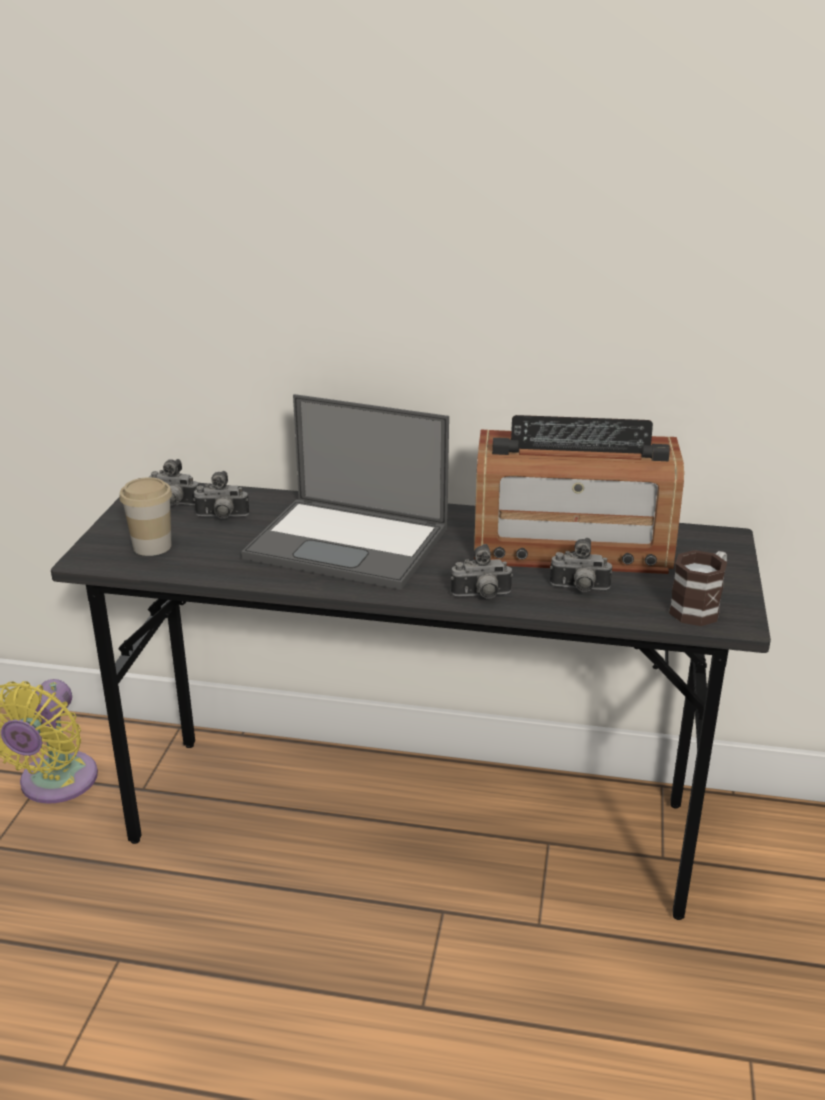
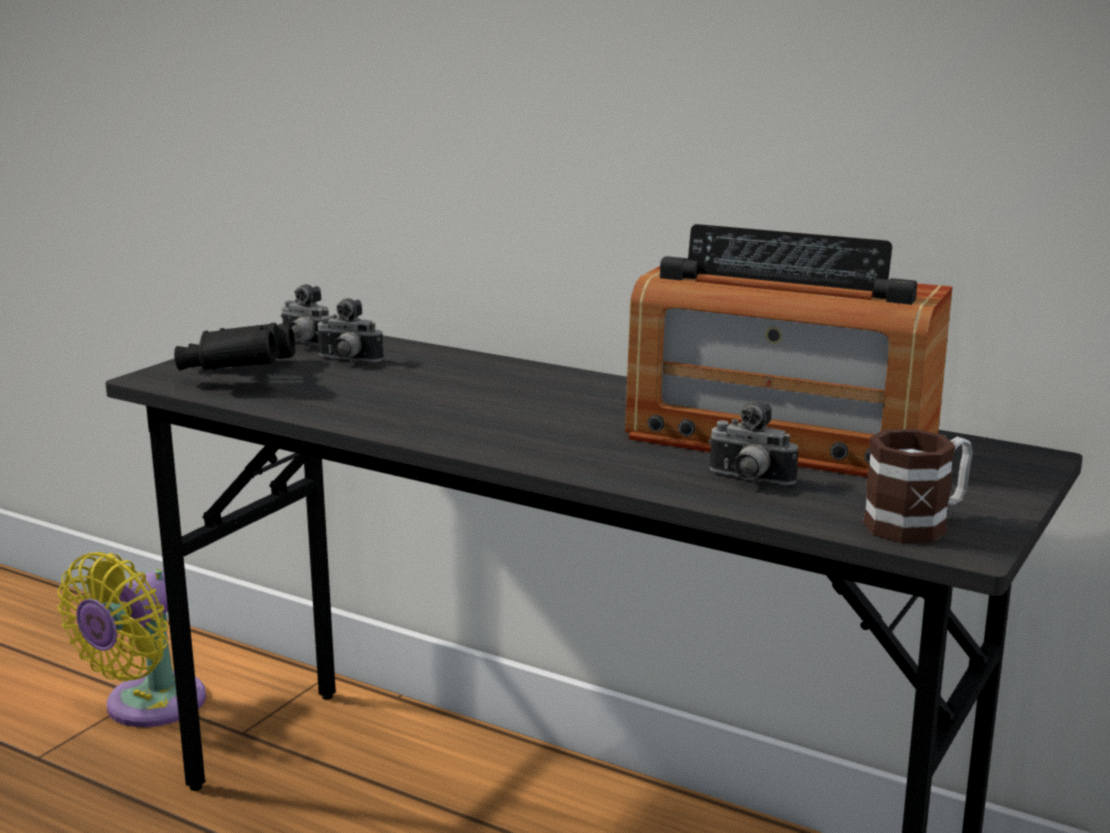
camera: 20 degrees right, 10 degrees down
(152, 546) = (238, 375): cup -> black binoculars
(350, 543) = (478, 400): laptop -> none
(482, 596) = (600, 469): camera -> none

